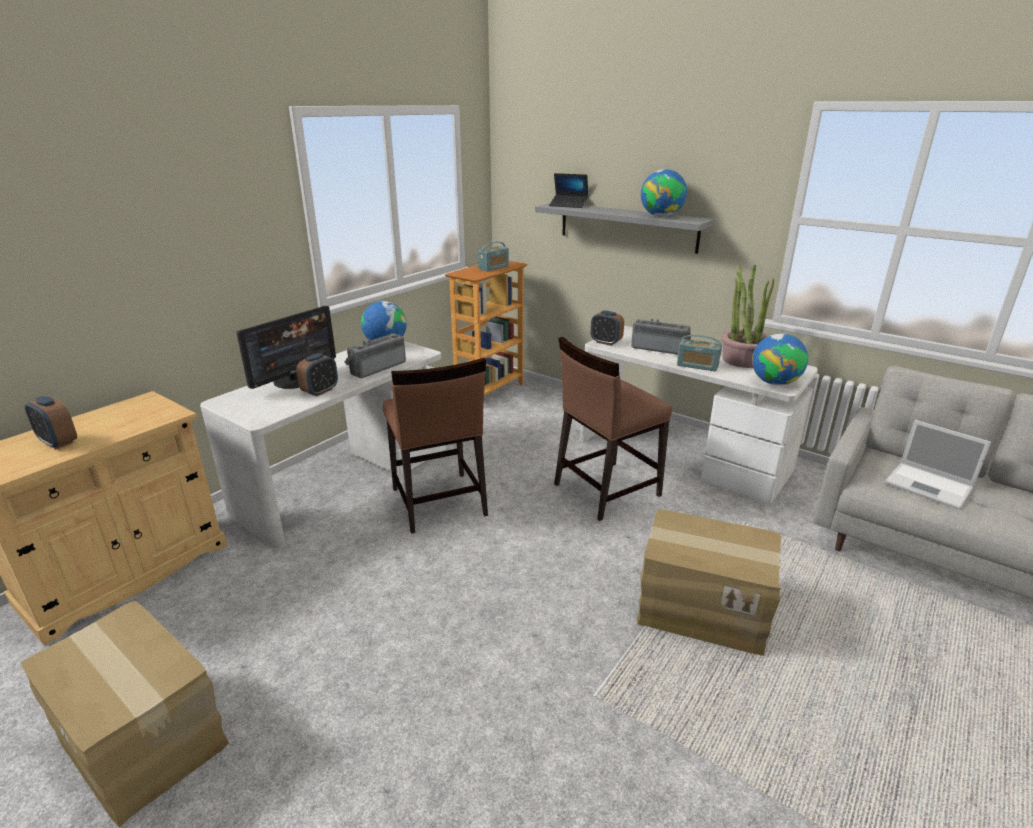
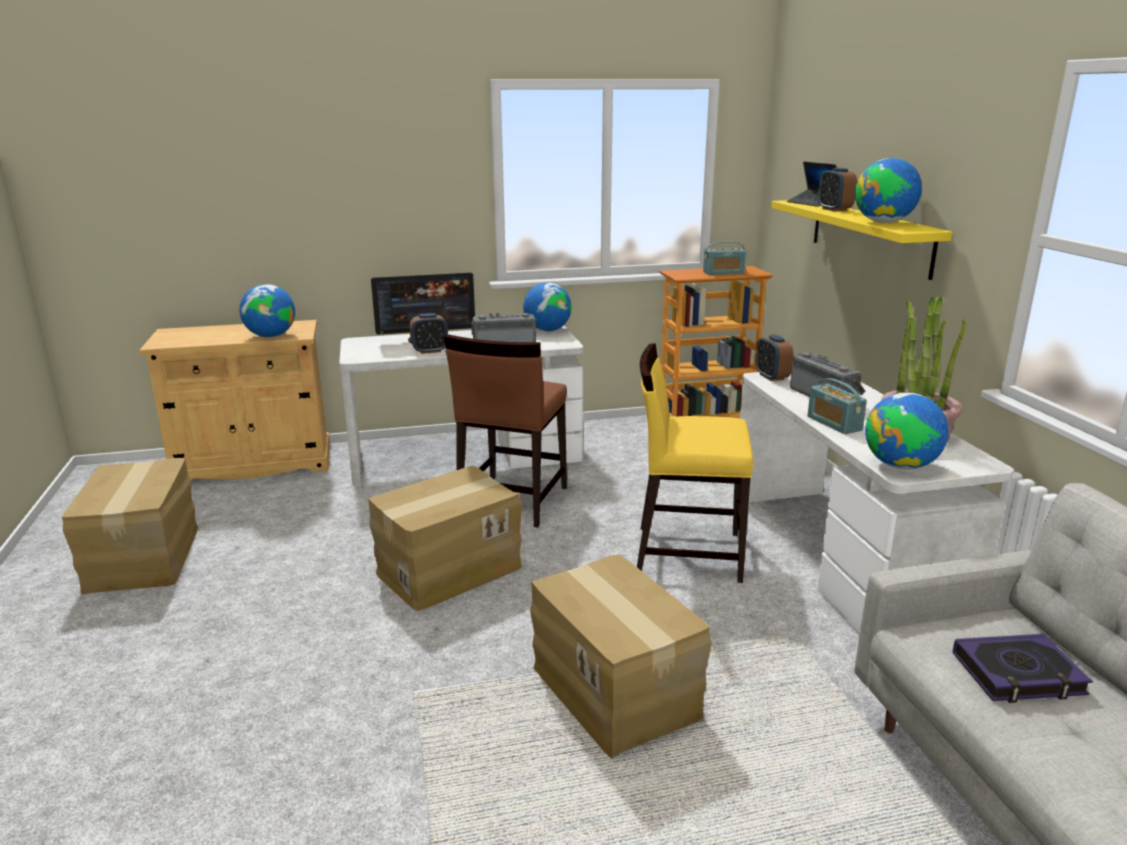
camera: 40 degrees right, 5 degrees down
(58, 442) = (218, 335): alarm clock -> alarm clock (834, 209)
(136, 424) = (270, 336): none -> globe
(473, 582) = (448, 570): none -> cardboard box
(605, 489) = (687, 552): brown chair -> yellow chair
(627, 227) = (869, 236): grey shelf -> yellow shelf
(930, 486) = (1018, 675): laptop -> book

